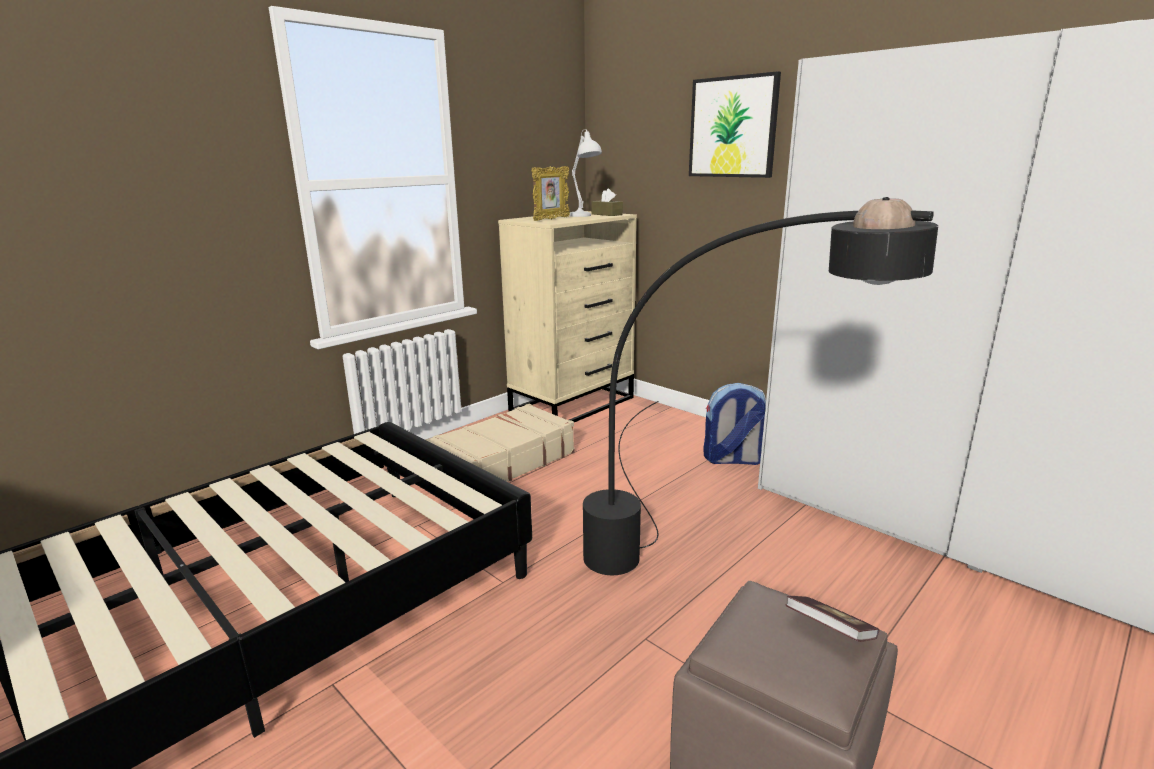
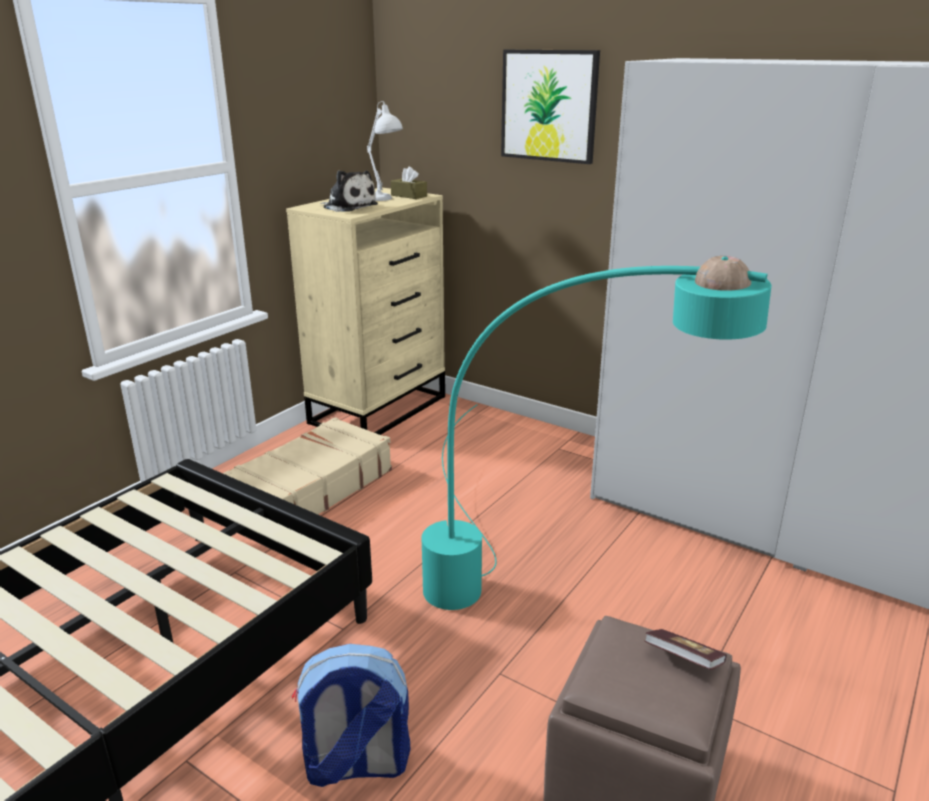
camera: 10 degrees left, 5 degrees up
(551, 219) = (348, 207): picture frame -> plush toy
(686, 569) = (530, 595): black floor lamp -> turquoise floor lamp
(732, 460) = (561, 466): backpack -> backpack (355, 765)

